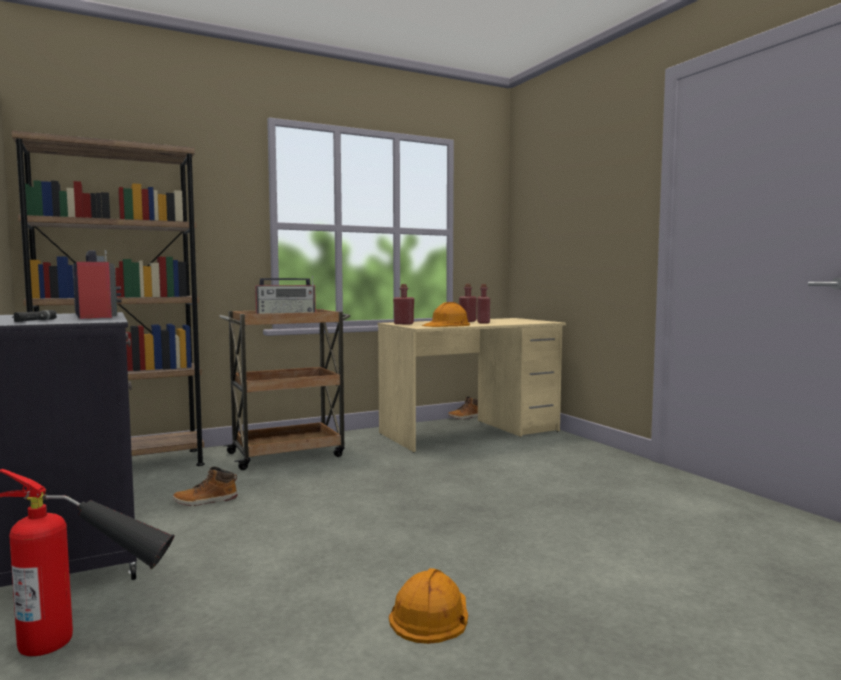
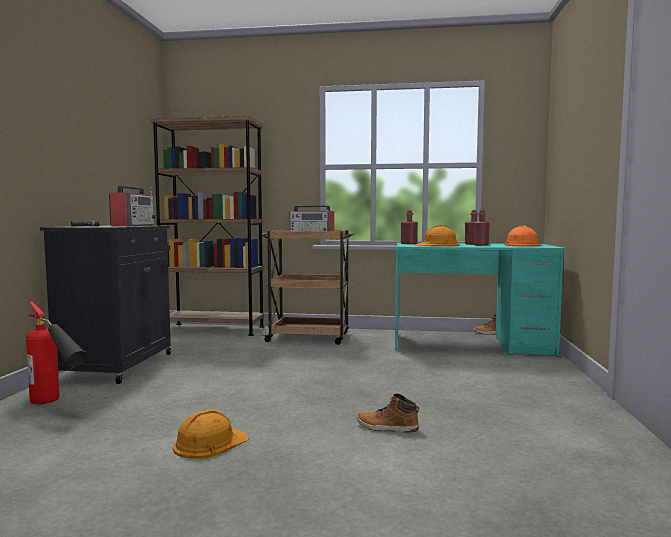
camera: 35 degrees right, 0 degrees up
(205, 501) = (217, 354): boot -> boot (387, 427)
(470, 432) = (470, 344): beige desk -> turquoise desk
(514, 321) = (520, 245): none -> orange hard hat

